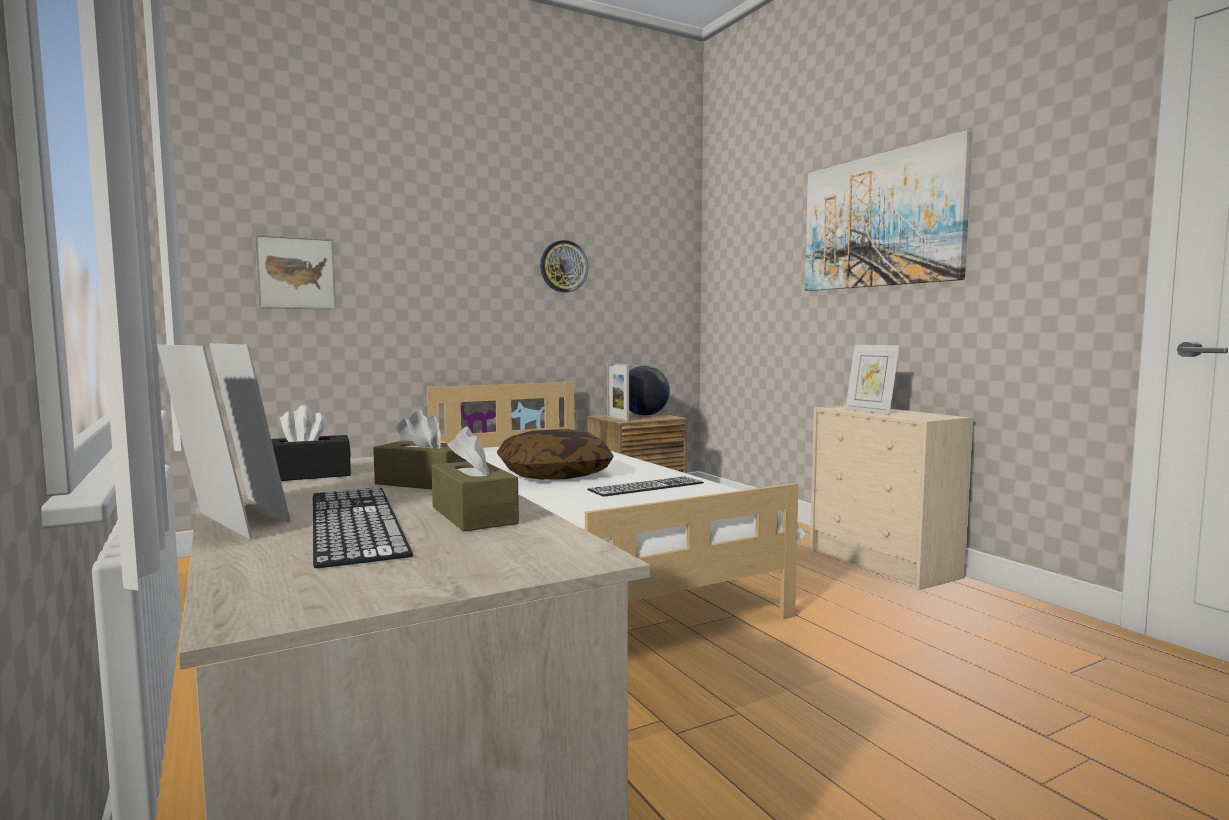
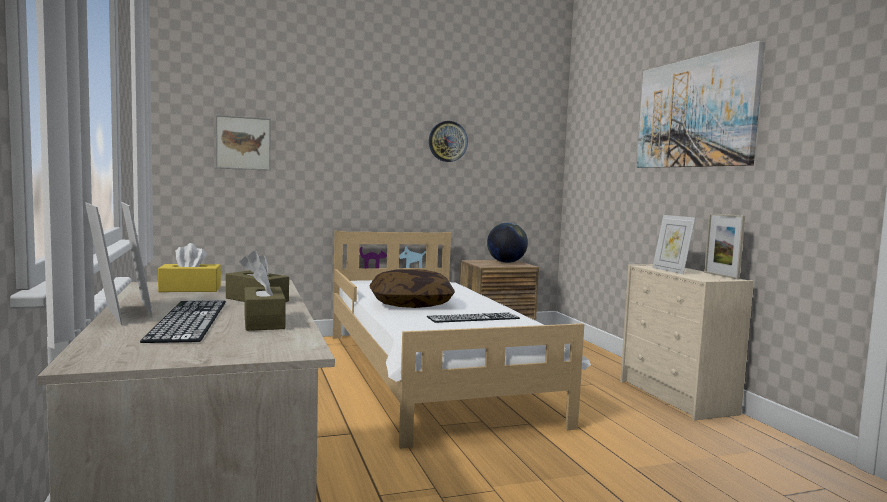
camera: 10 degrees right, 0 degrees up
(306, 475) = (190, 289): black tissue box -> yellow tissue box
(617, 419) = (482, 264): picture frame -> picture frame (721, 275)

